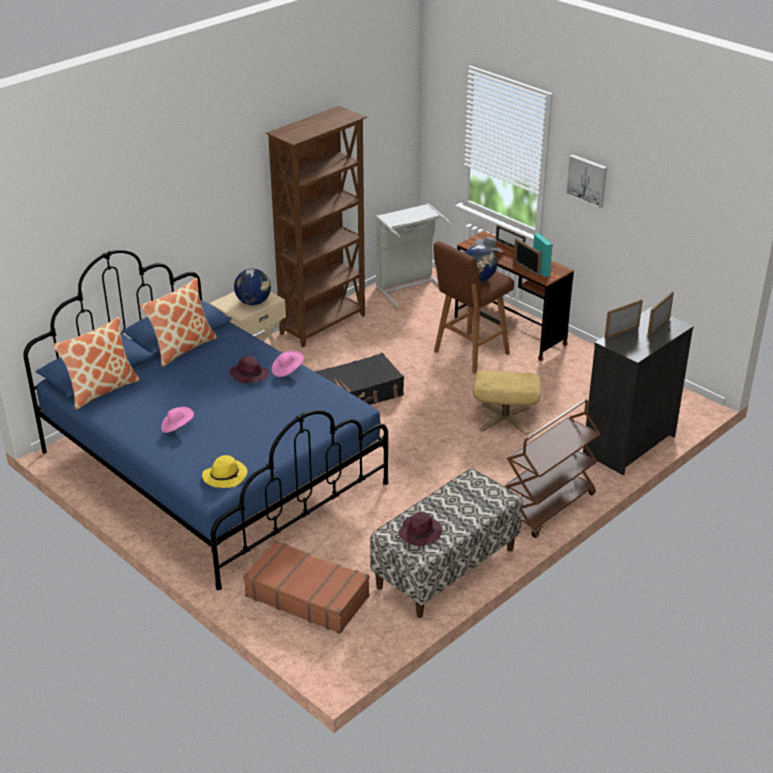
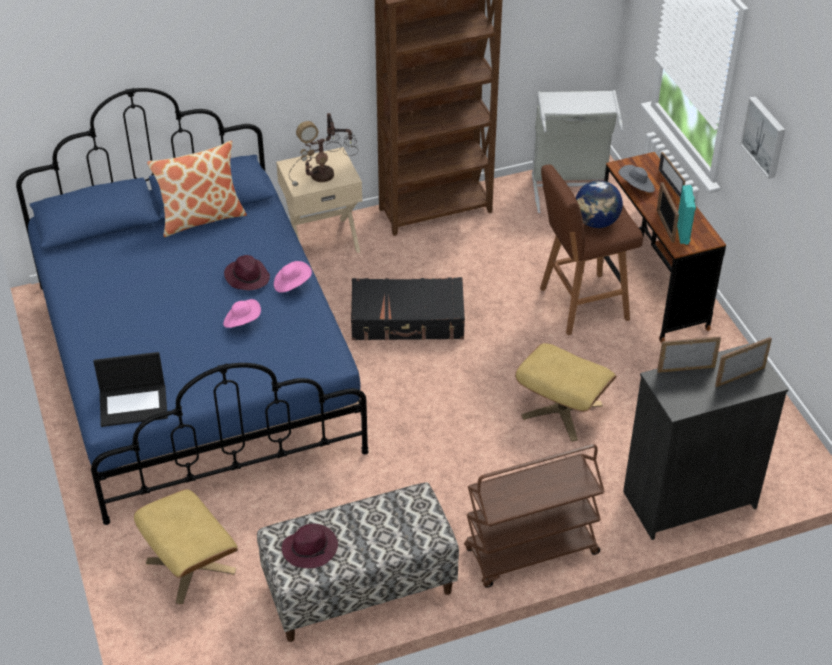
camera: 25 degrees right, 10 degrees up
(101, 389) = (84, 247): pillow -> none
(177, 427) = (127, 322): pink hat -> pink hat (242, 321)
(225, 476) = (134, 404): yellow hat -> laptop
(253, 302) = (324, 175): globe -> table lamp
(307, 596) = (190, 566): brown suitcase -> beige ottoman

